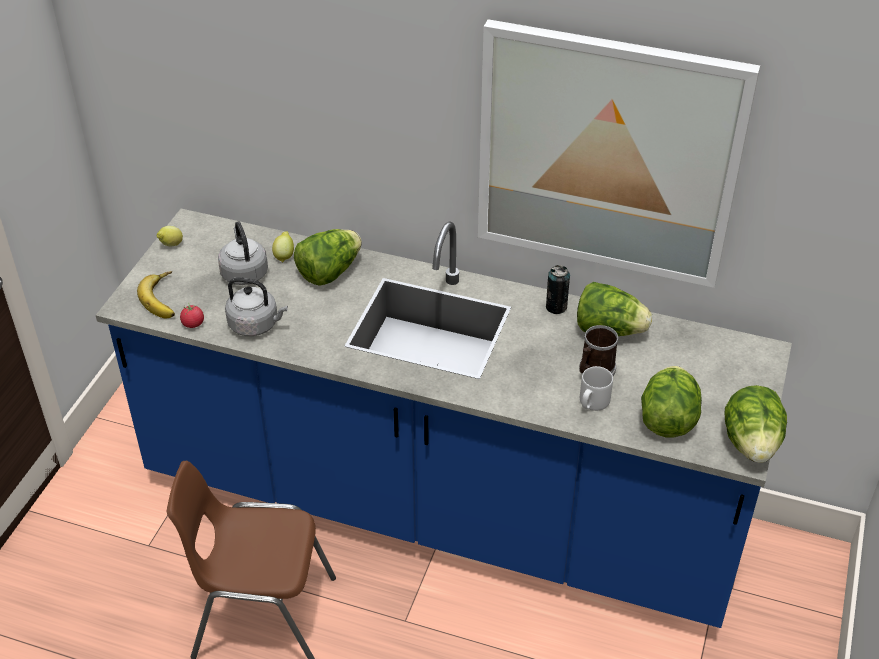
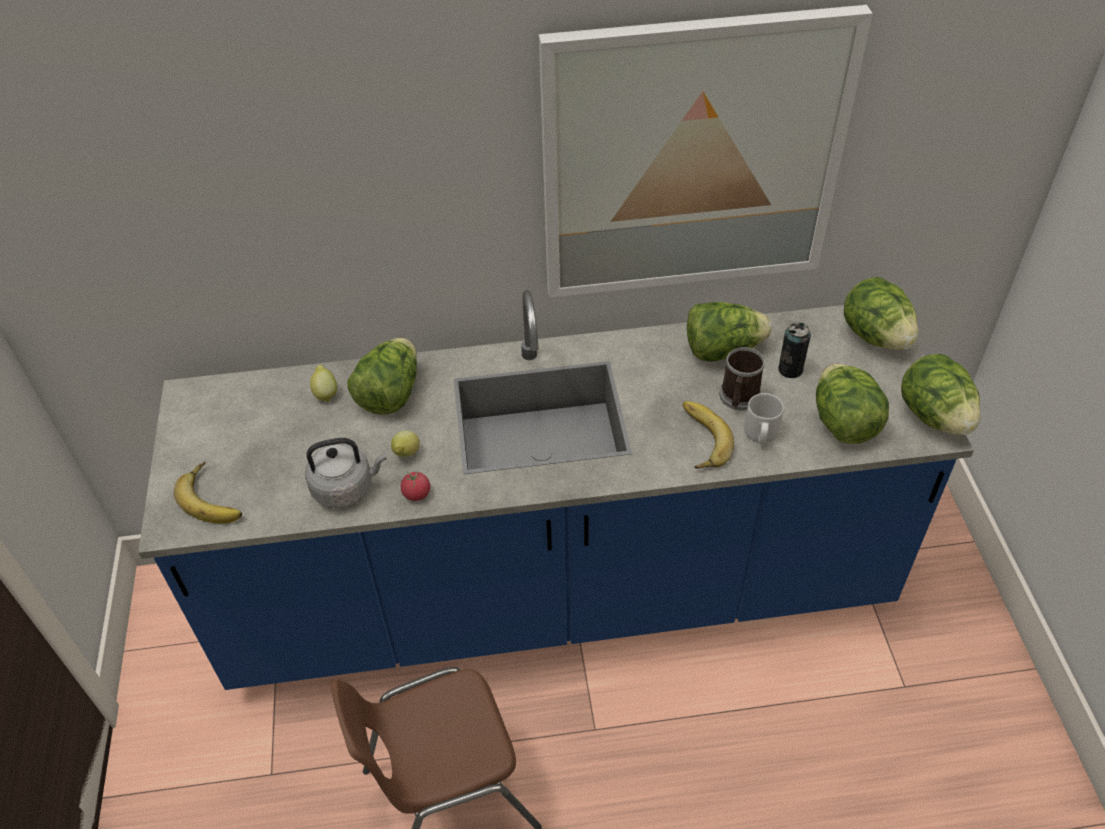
camera: 25 degrees left, 5 degrees up
(171, 245) = (180, 430): lemon -> lemon (406, 455)
(193, 324) = (269, 516): tomato -> tomato (416, 494)
(244, 272) = (291, 430): grey kettle -> none
(539, 388) = (699, 439): none -> banana
(556, 307) = (654, 344): can -> can (790, 369)
(749, 365) = (875, 336): none -> lettuce

